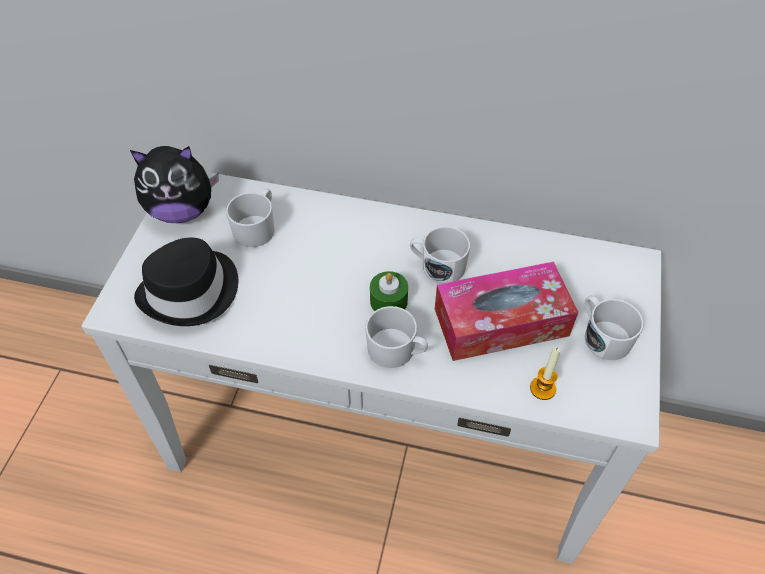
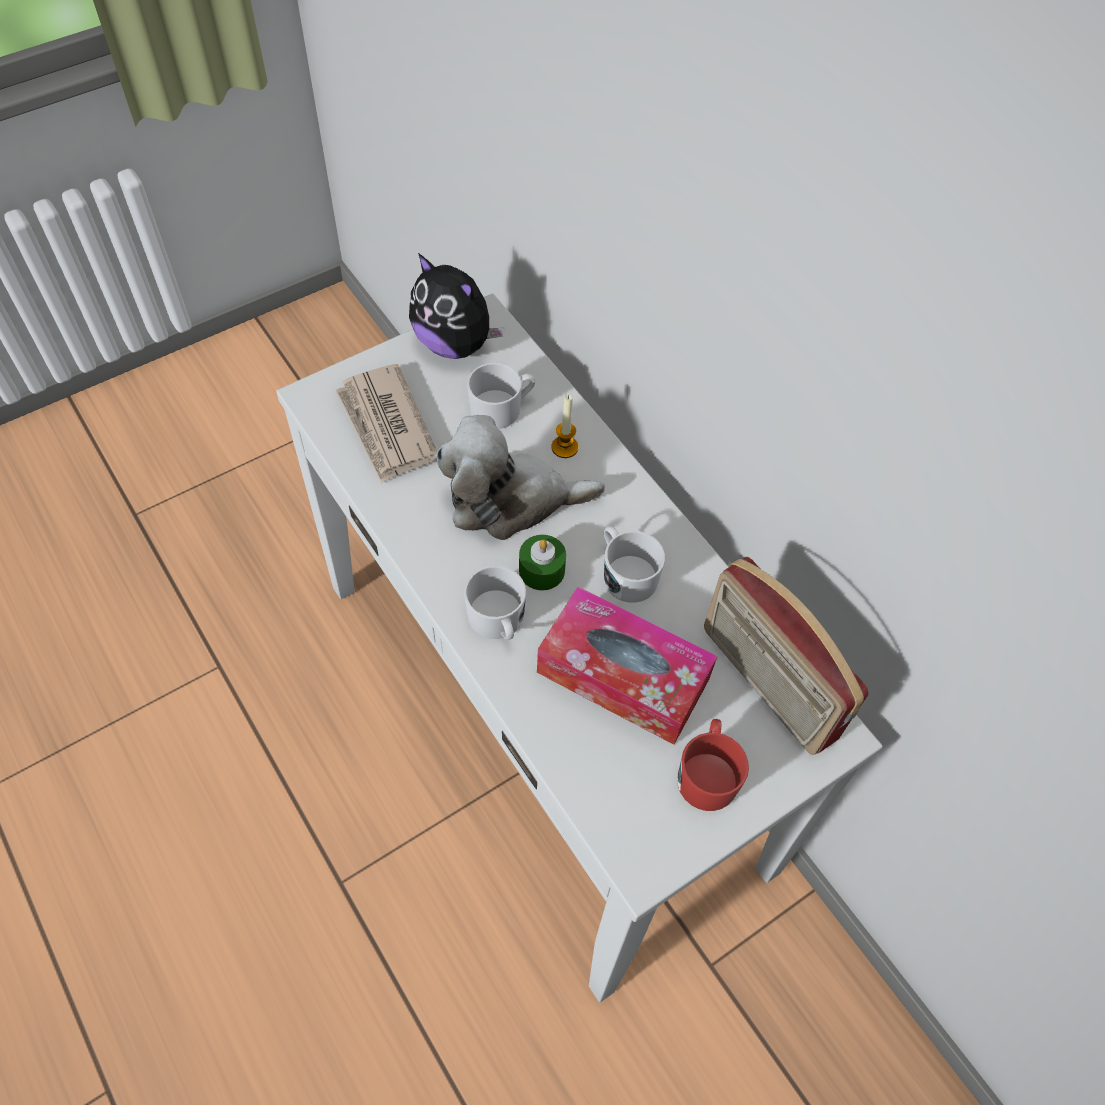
camera: 40 degrees right, 5 degrees up
(191, 291) = (386, 427): black hat -> newspaper
(323, 276) = (510, 500): none -> plush toy
(542, 388) = (589, 768): candle -> candle (564, 447)
(575, 265) = (765, 684): none -> radio
(602, 336) = (707, 773): white mug -> red mug

